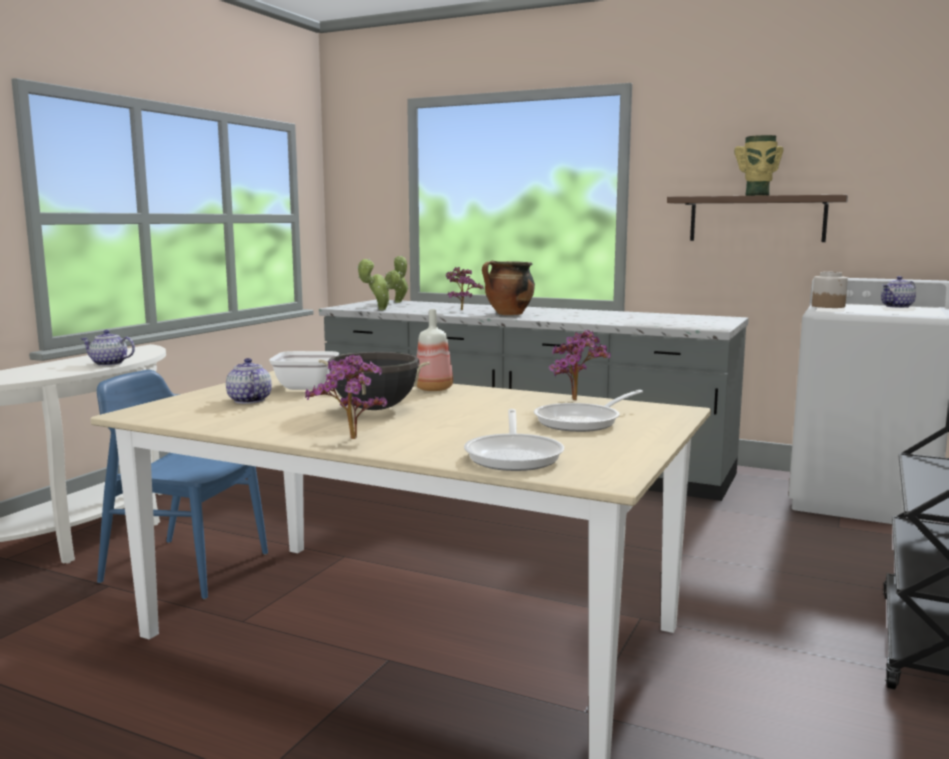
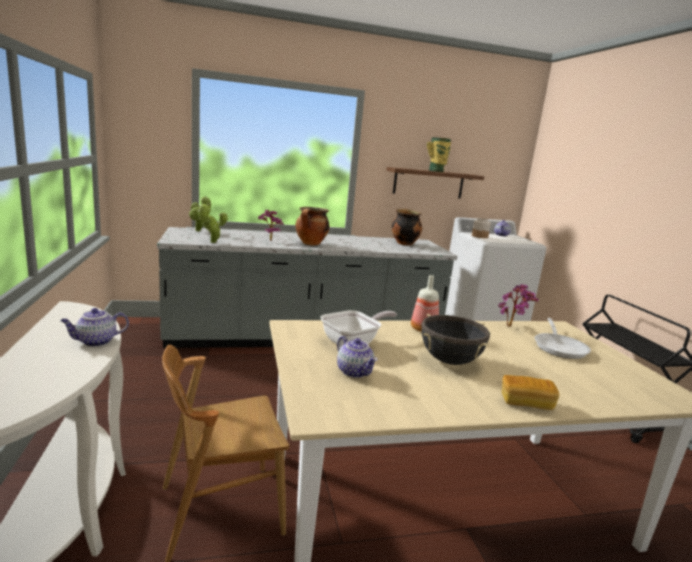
camera: 40 degrees left, 5 degrees up
(185, 567) = (220, 509): blue chair -> brown chair
(248, 400) = (355, 372): teapot -> teapot turned 150 degrees counterclockwise
(351, 440) = (526, 403): potted plant -> bread
(514, 455) = (617, 391): frying pan -> none
(675, 318) = (404, 243): none -> cooking pot

